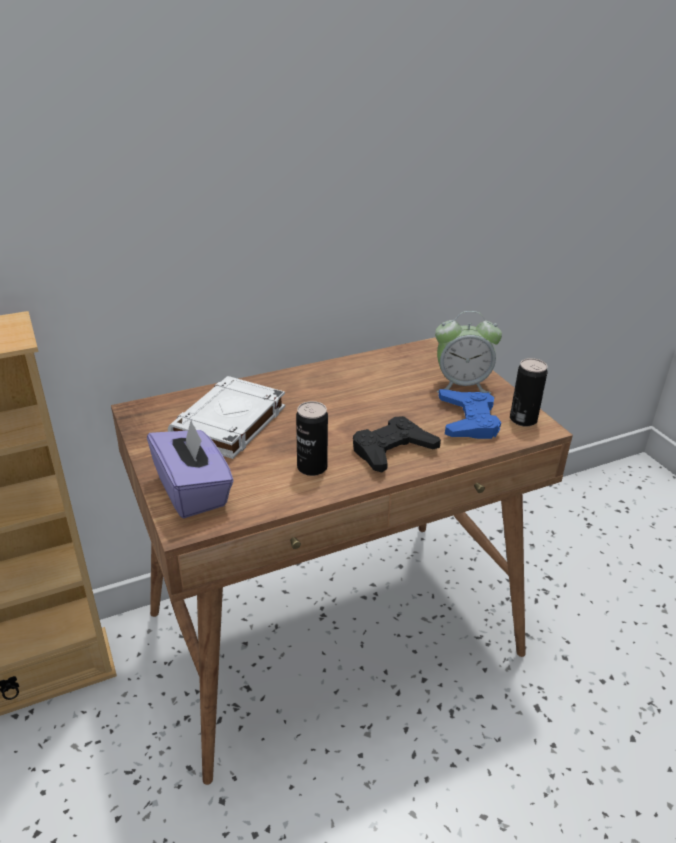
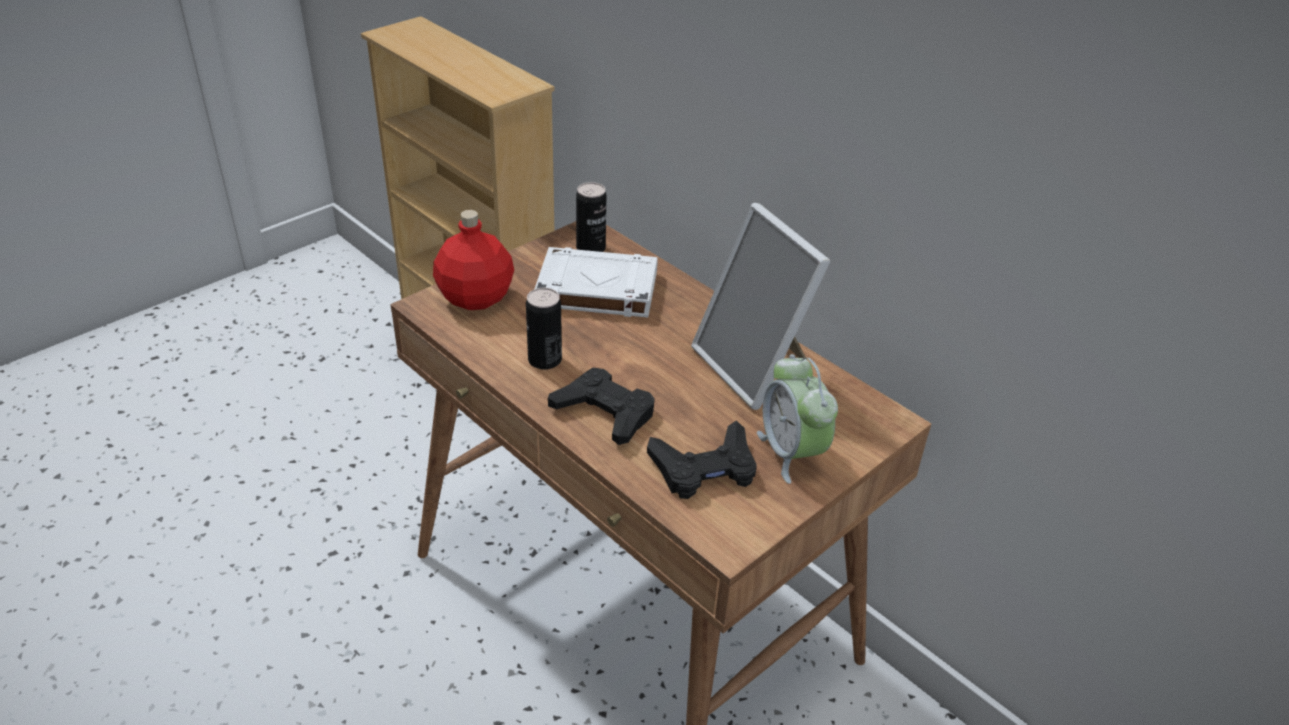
camera: 70 degrees right, 5 degrees up
(193, 491) = (476, 297): purple tissue box -> red bottle
(369, 377) = (755, 367): none -> picture frame
(468, 420) = (704, 468): blue game controller -> black game controller
(523, 419) = (738, 522): can -> can (591, 248)

